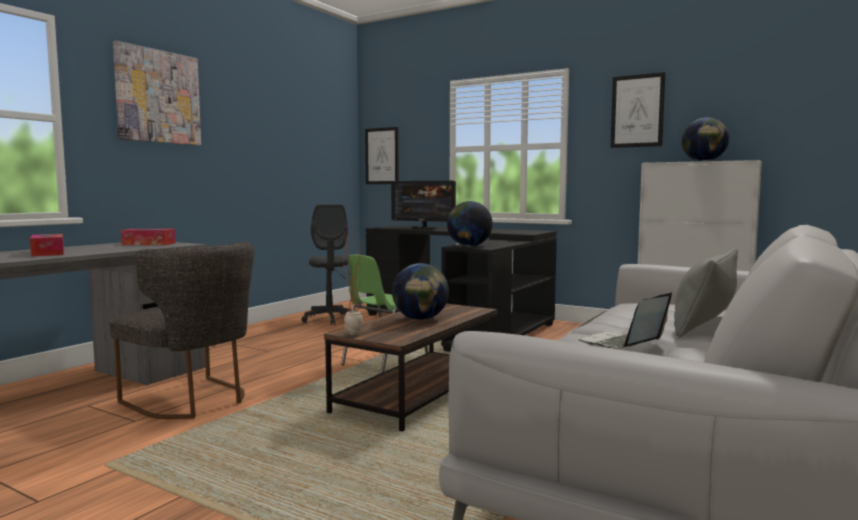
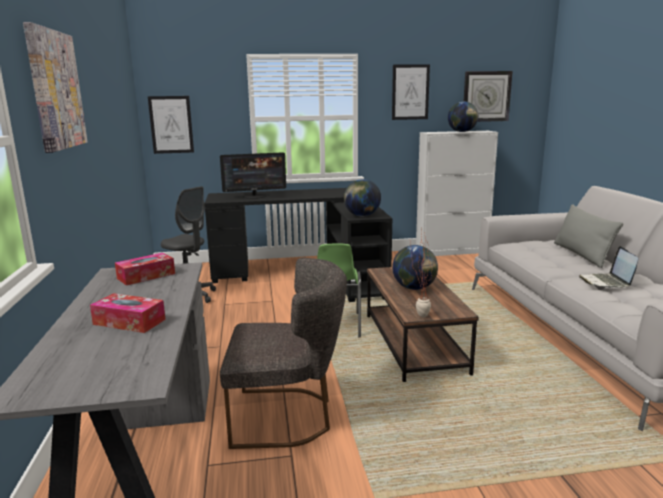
camera: 40 degrees left, 10 degrees up
(760, 111) = (486, 96): none -> wall clock

